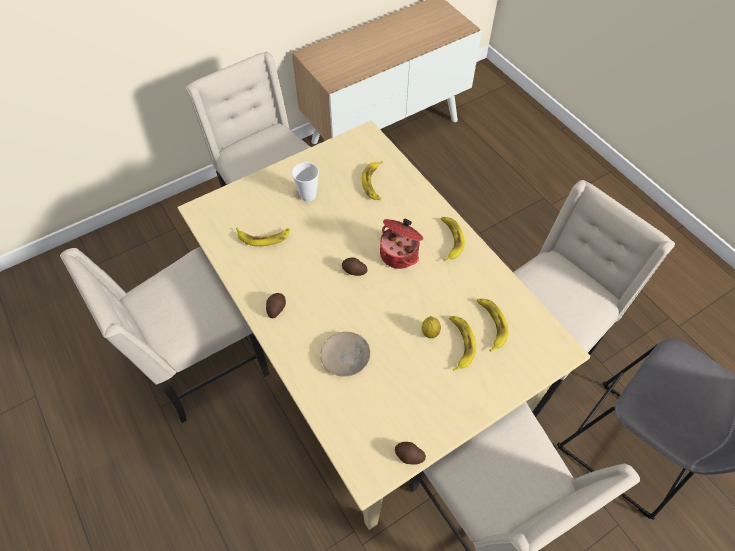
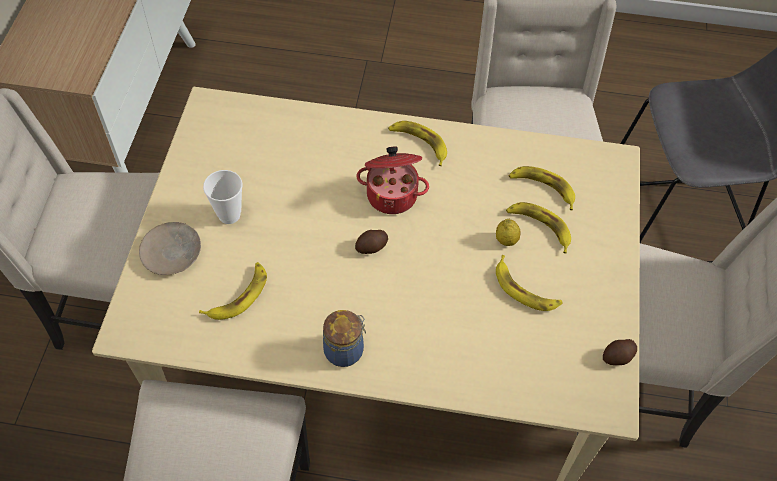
camera: 50 degrees left, 0 degrees up
(276, 308) = (345, 350): potato -> jar
(346, 357) = (466, 329): beige plate -> beige plate (172, 252)
(374, 183) = (280, 148): banana -> banana (525, 289)

